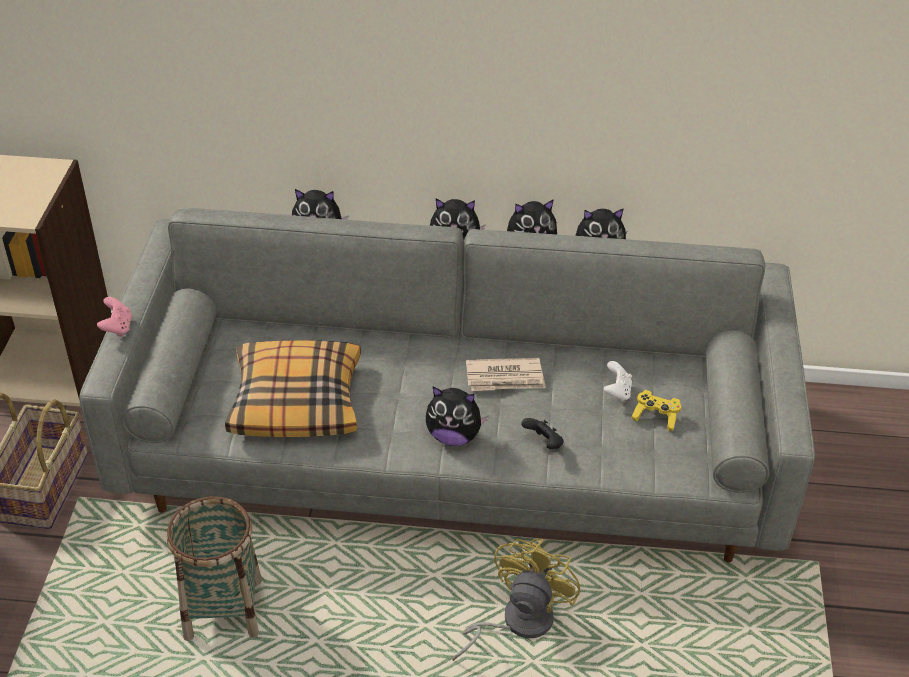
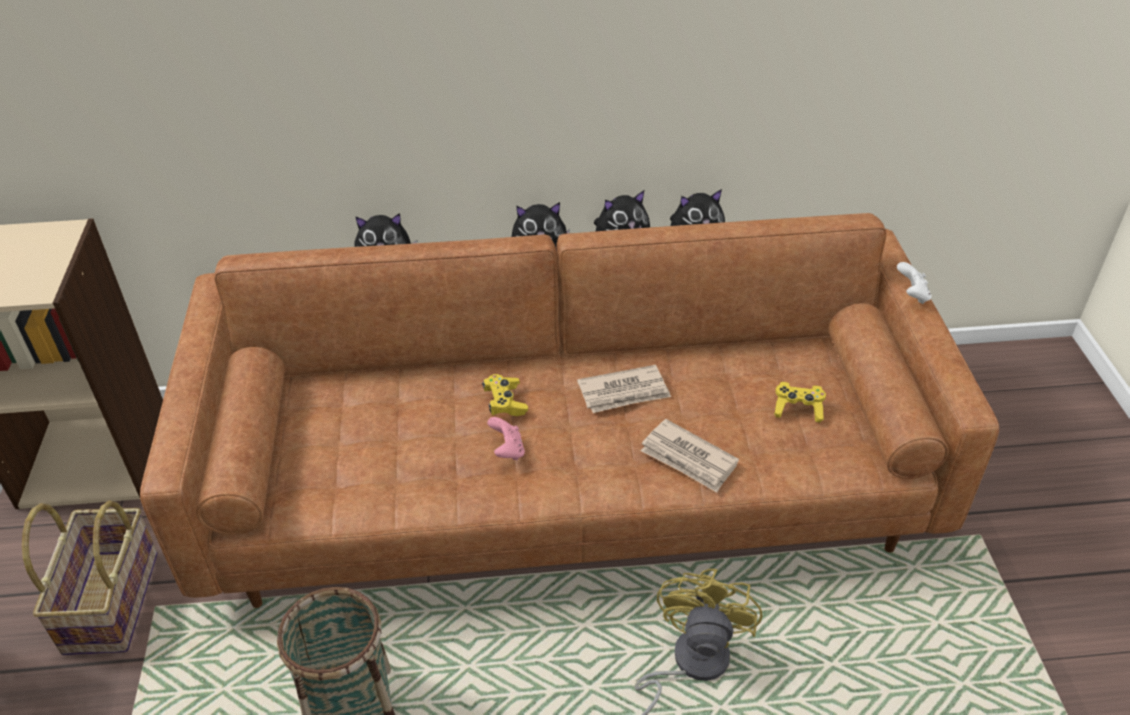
camera: 10 degrees left, 0 degrees up
(117, 328) = (173, 405): pink game controller -> pink game controller (507, 450)
(296, 400) = (398, 455): pillow -> none
(398, 370) = (505, 402): none -> yellow game controller
(452, 451) = (566, 481): grey sofa -> brown sofa
(454, 436) = (587, 467): plush toy -> none
(543, 443) = (688, 459): black game controller -> newspaper
(617, 392) = (748, 389): white game controller -> white game controller (911, 295)

